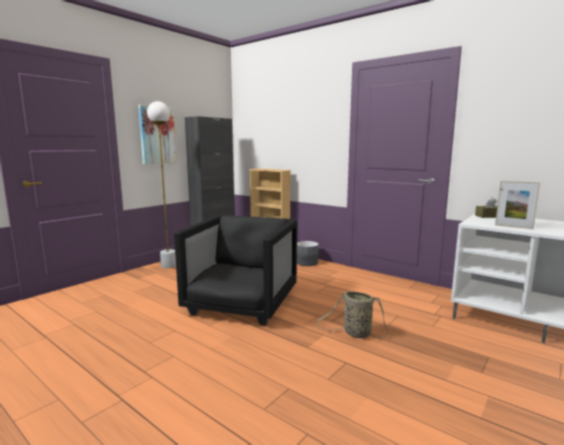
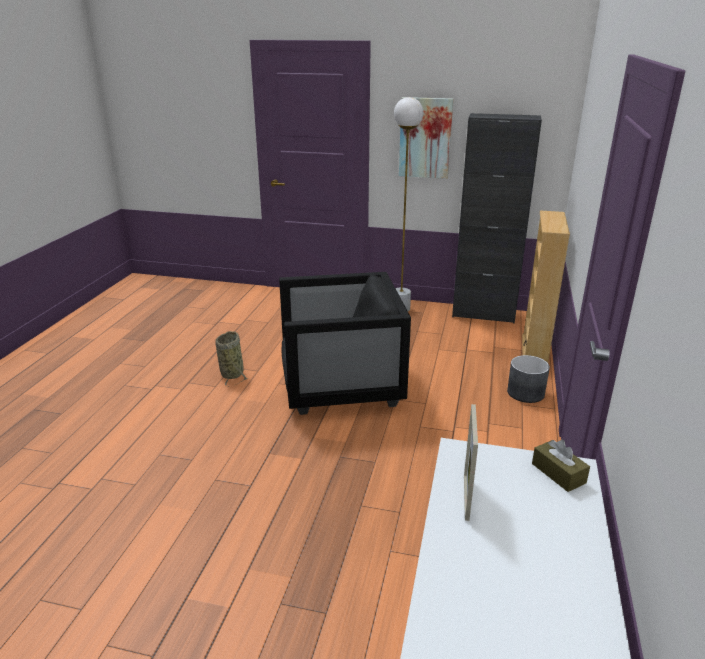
camera: 65 degrees right, 15 degrees up
(355, 333) = (320, 481): basket -> basket (232, 373)

